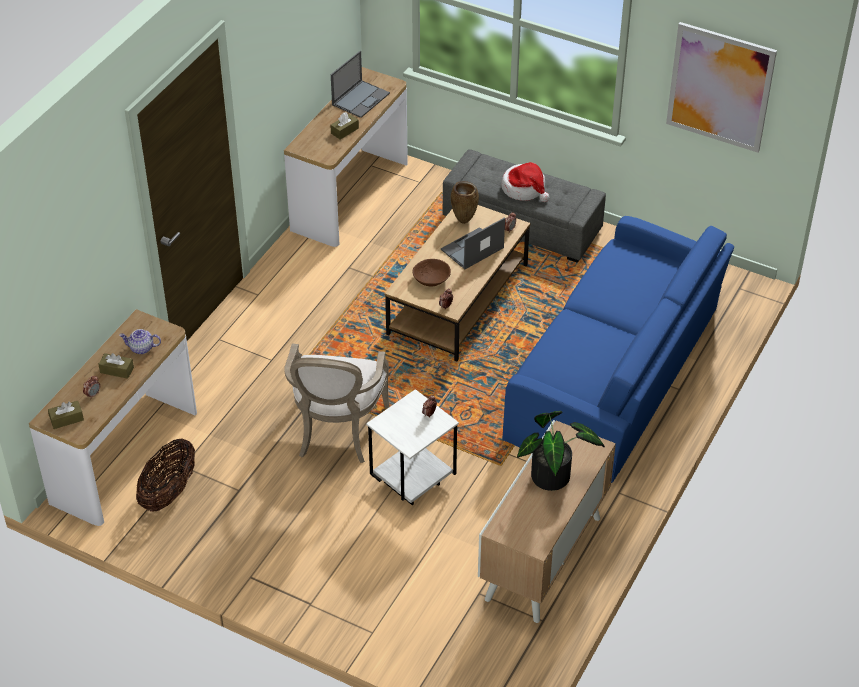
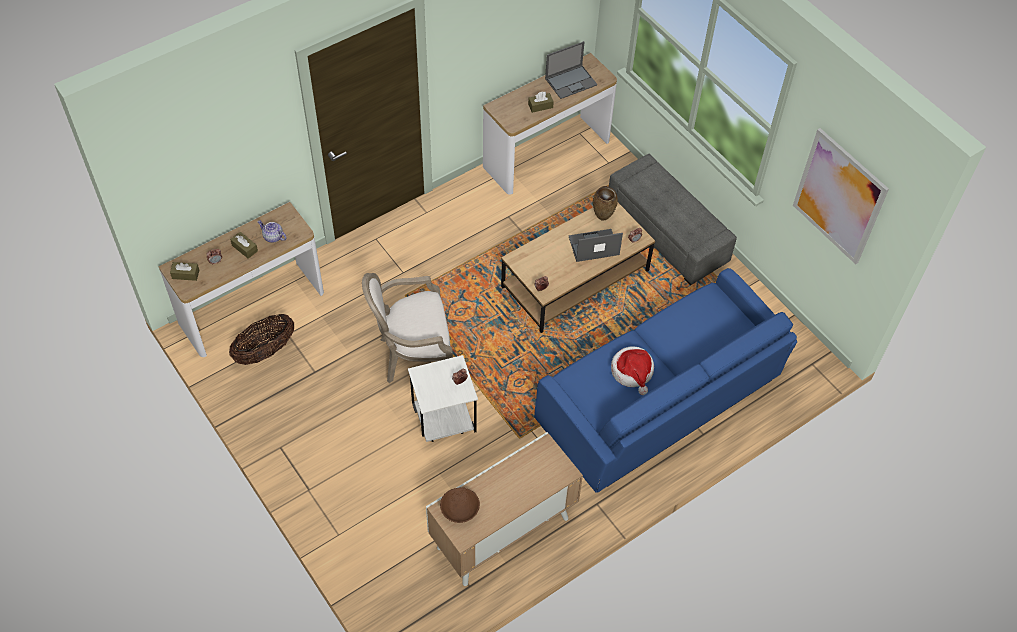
camera: 25 degrees right, 10 degrees up
(336, 433) = (413, 355): armchair -> armchair turned 45 degrees clockwise
(431, 279) = (545, 260): brown bowl -> brown bowl (459, 509)
(524, 189) = (671, 207): hat -> hat (632, 372)
(555, 478) = (515, 484): potted plant -> none

